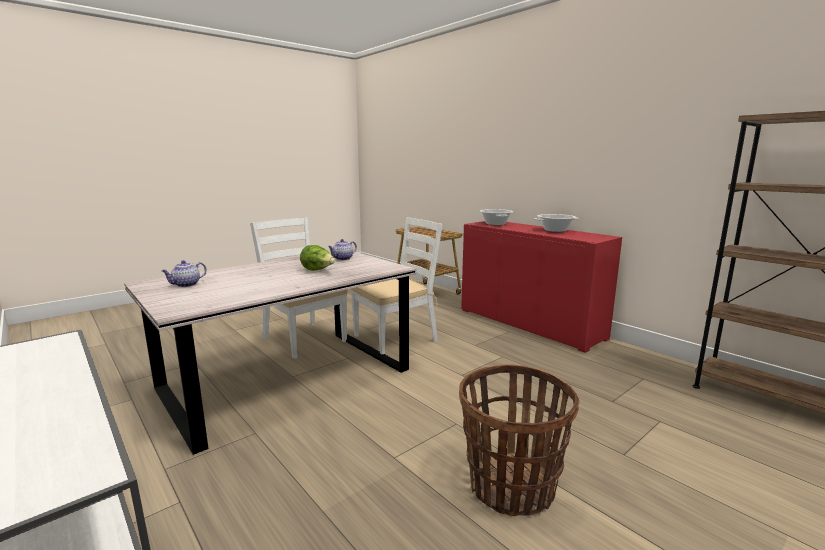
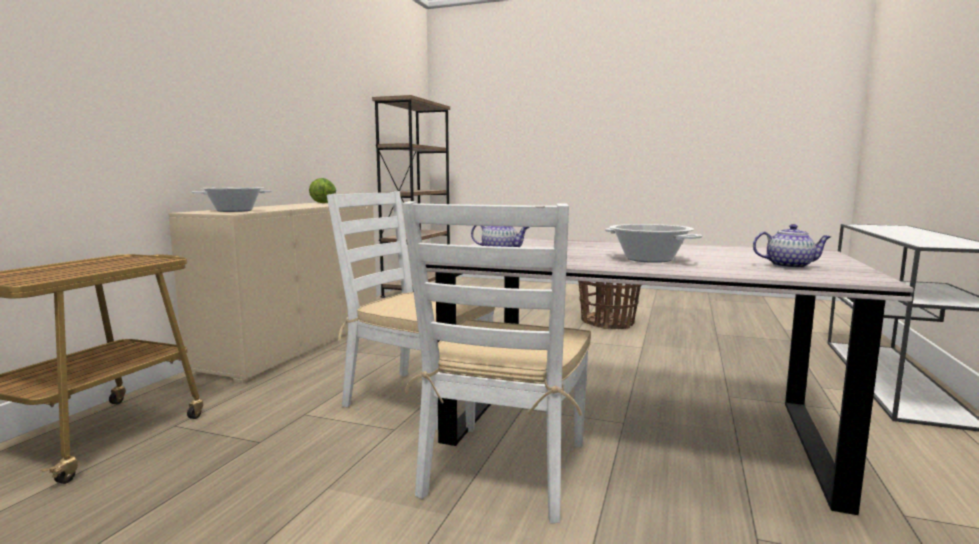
camera: 120 degrees left, 5 degrees down
(318, 270) = (584, 249): lettuce -> lettuce (323, 203)
(529, 324) = (295, 343): red cabinet -> beige cabinet
(555, 230) = (292, 205): cooking pot -> cooking pot (649, 259)

